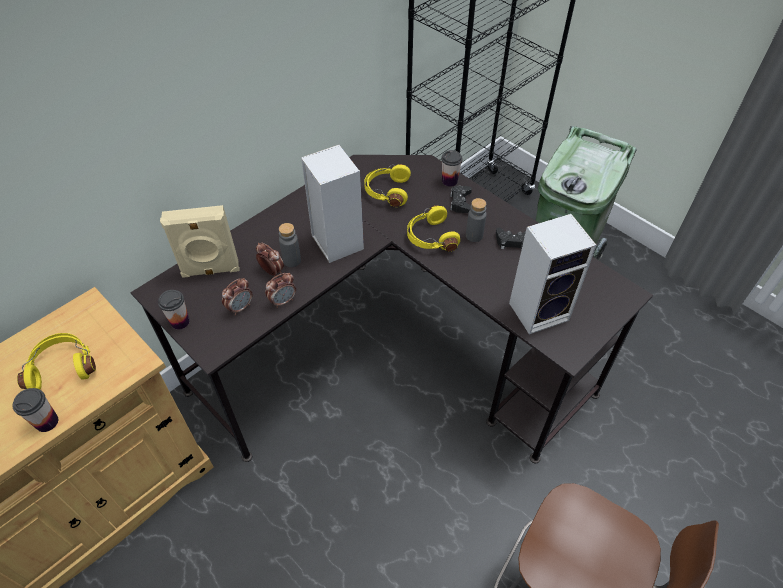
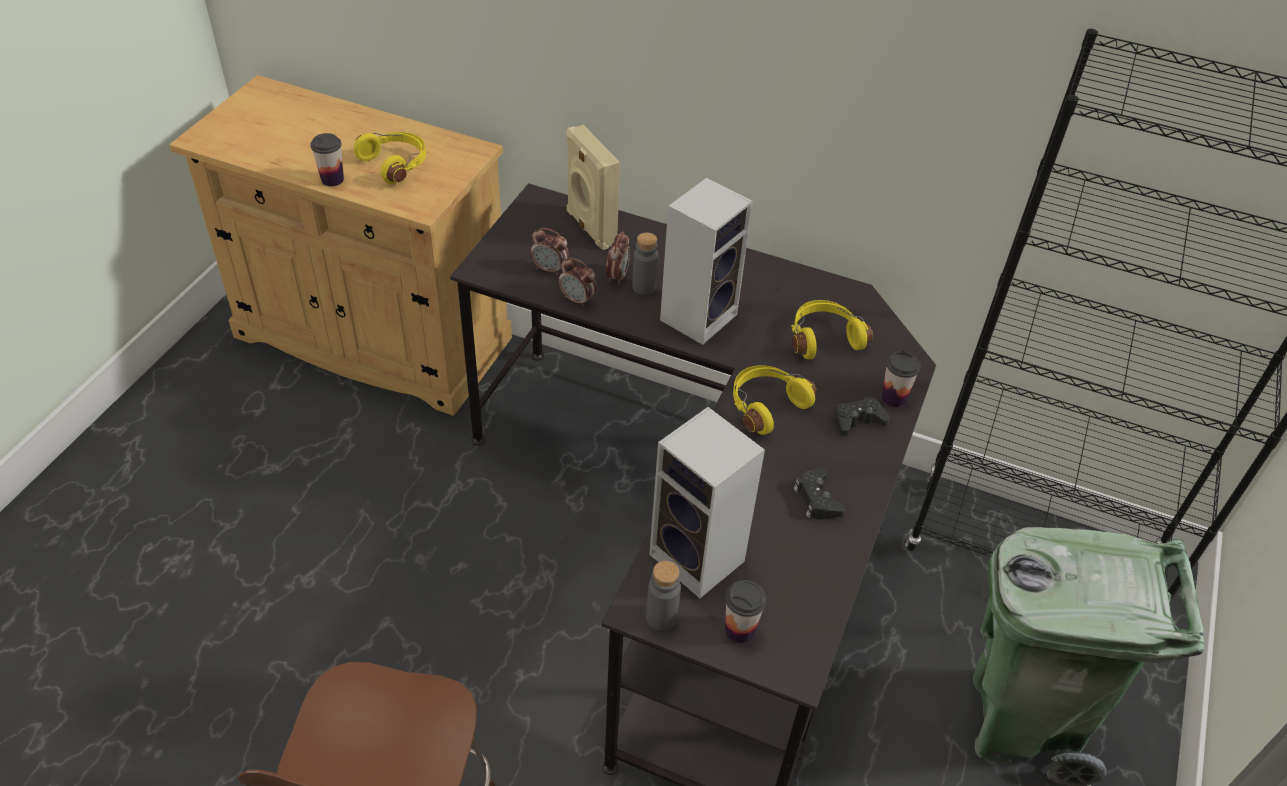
camera: 65 degrees right, 5 degrees down
(180, 322) = (507, 231): cup -> cup (739, 630)
(474, 236) = (800, 451): grey bottle -> grey bottle (661, 617)

